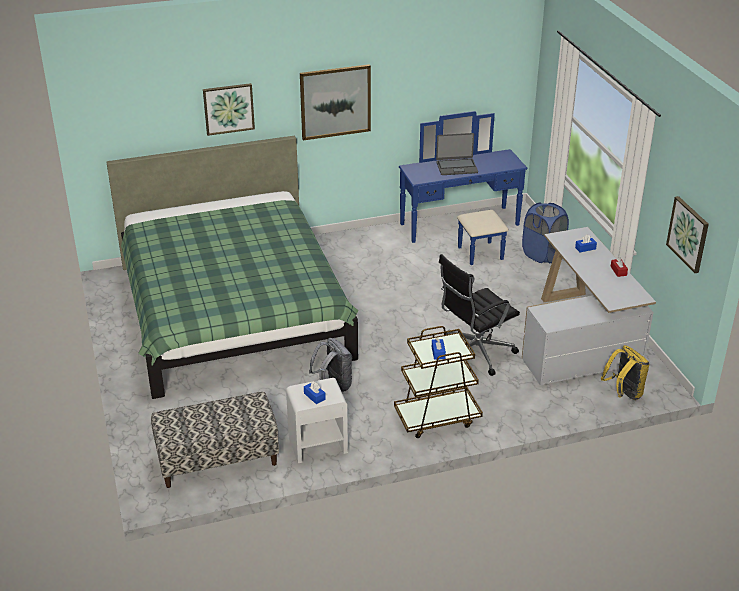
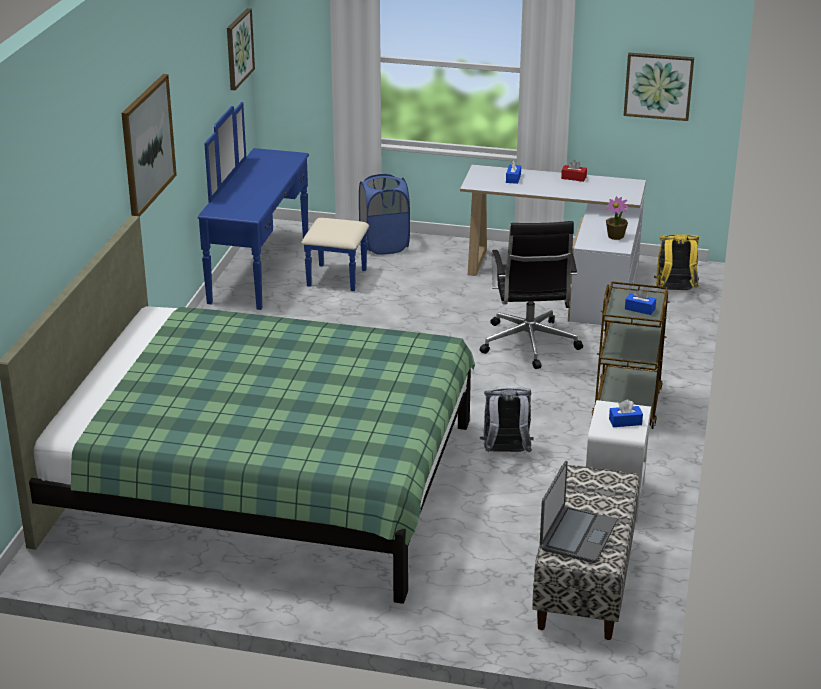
camera: 60 degrees left, 5 degrees down
(228, 108) = (78, 203): picture -> picture (238, 48)
(456, 167) = (253, 186): laptop -> laptop (577, 535)
(566, 319) = (615, 236): none -> potted plant

